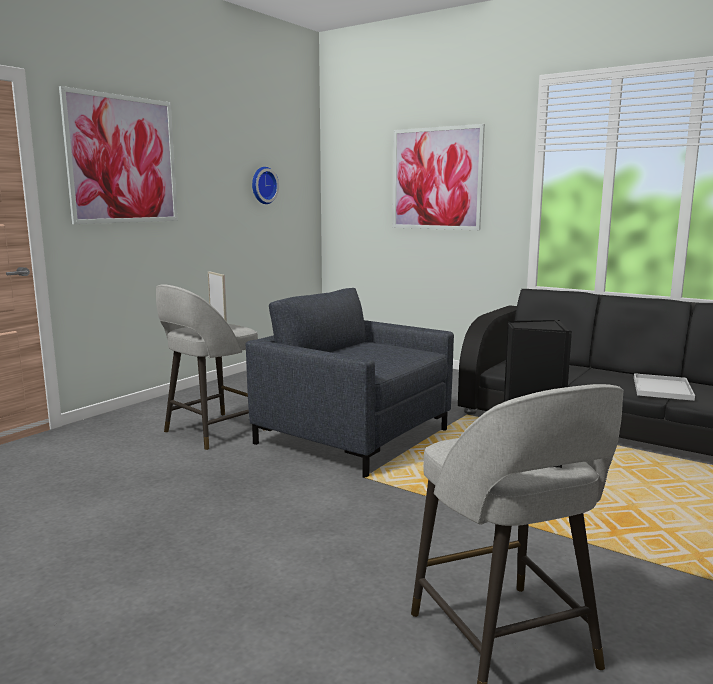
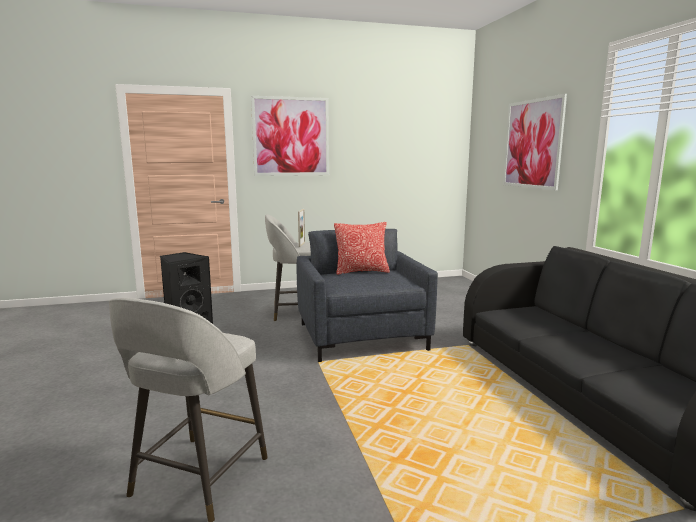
camera: 40 degrees right, 0 degrees up
(262, 185) = (407, 151): wall clock -> none
(345, 348) = (361, 271): none -> pillow
(661, 388) = (609, 363): white tray -> none

